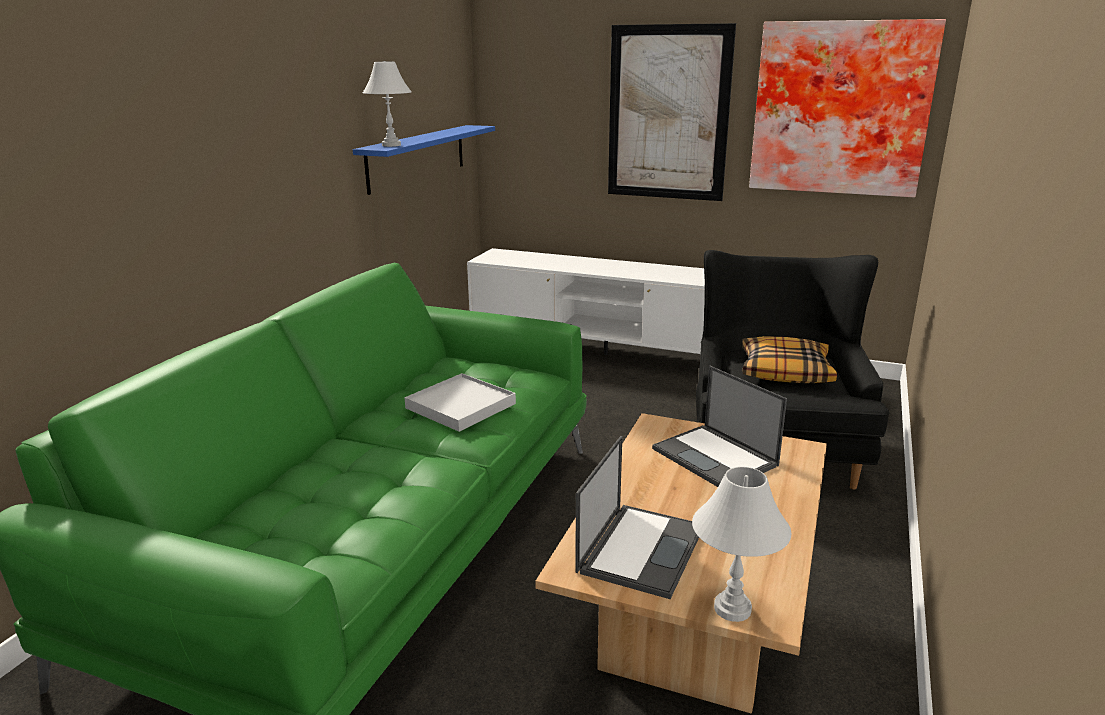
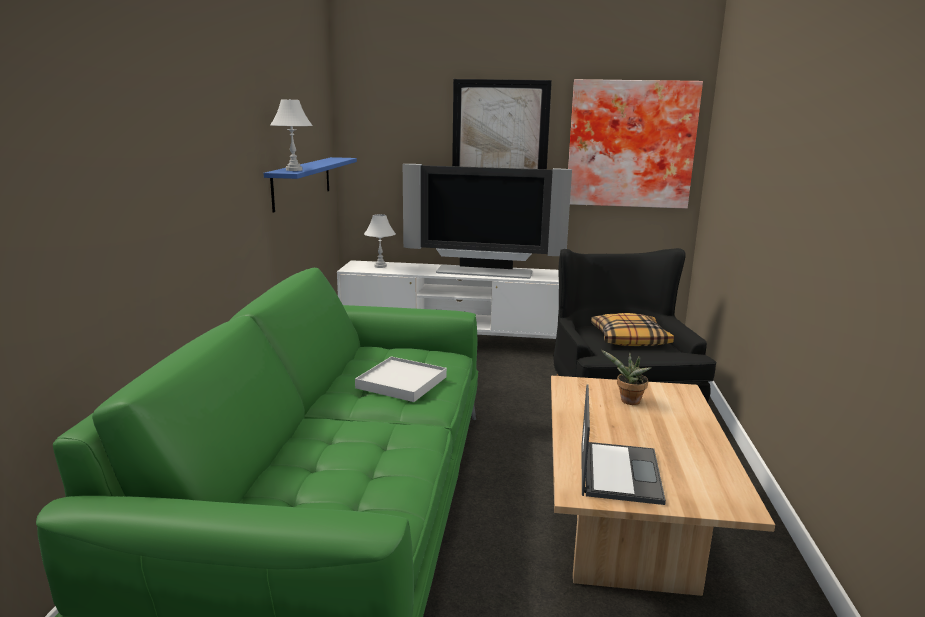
camera: 15 degrees left, 5 degrees down
(639, 271) = (484, 272): none -> television
(716, 457) = (628, 402): laptop -> potted plant
(733, 608) = (712, 505): white table lamp -> white table lamp (380, 266)

